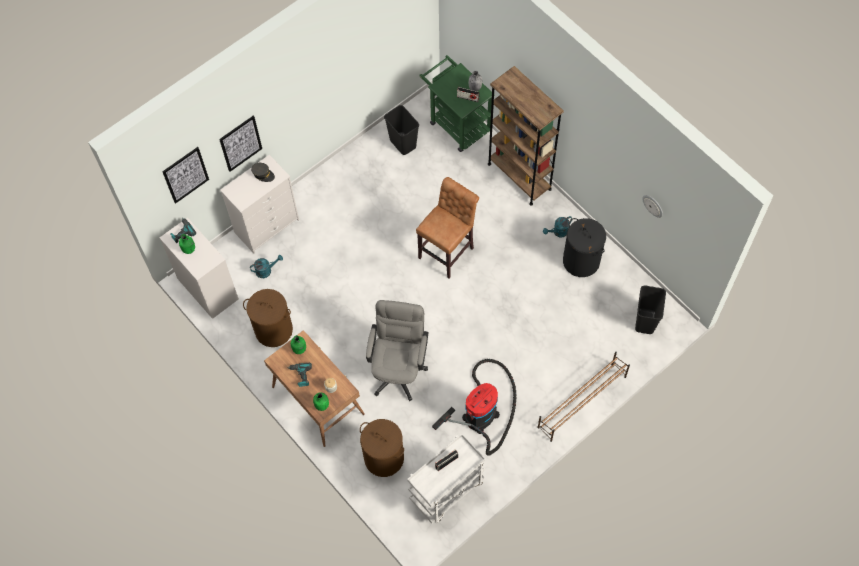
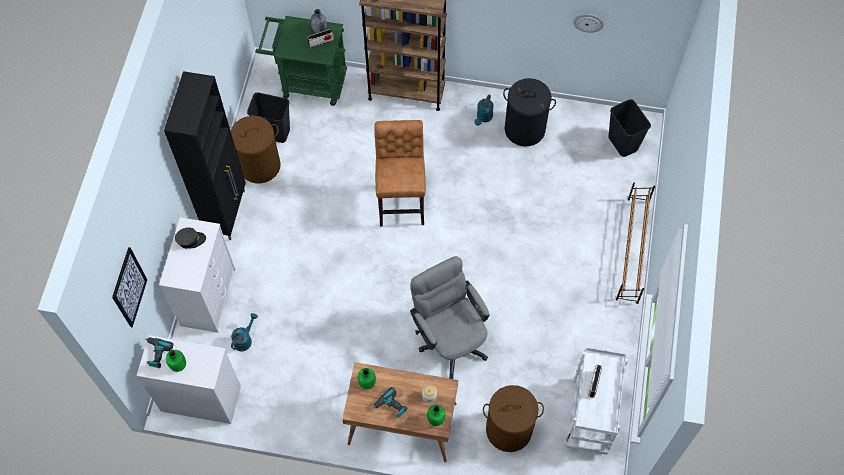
camera: 40 degrees left, 0 degrees up
(240, 143) = (156, 220): picture -> none
(273, 330) = (301, 390): brown laundry basket -> brown laundry basket (259, 166)
(326, 177) = (227, 212): none -> black cabinet
(482, 412) = (559, 322): vacuum cleaner -> none

